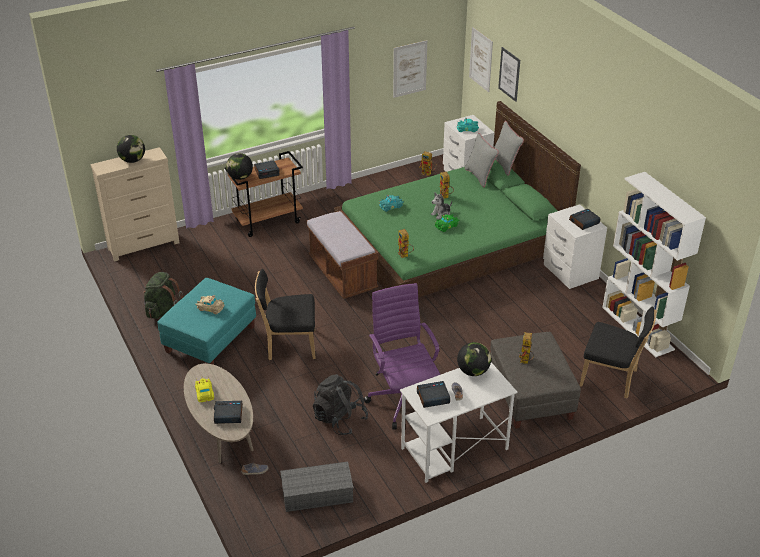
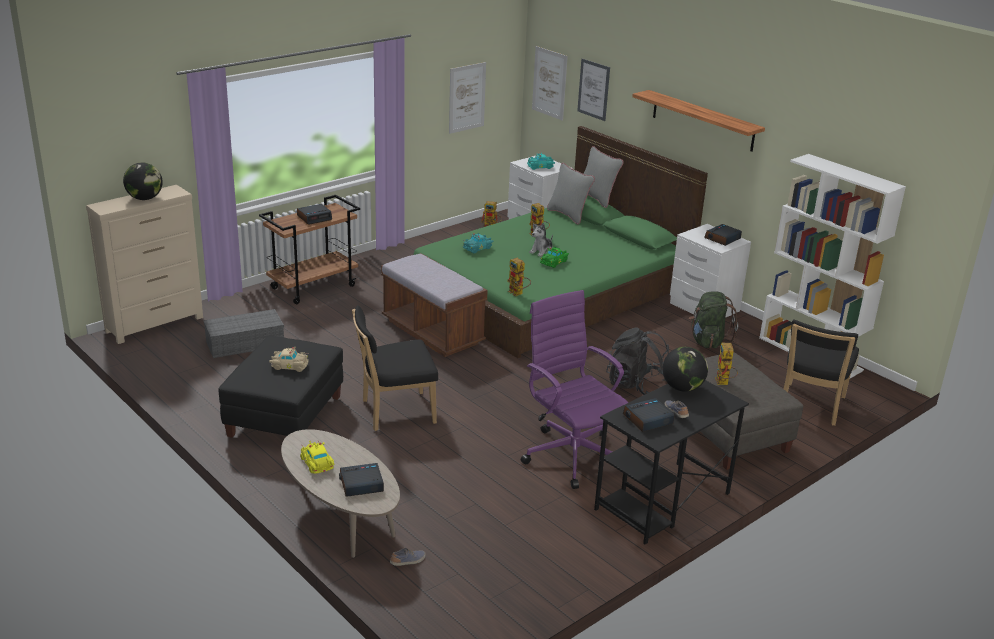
camera: 15 degrees left, 10 degrees down
(163, 310) = (206, 391): green backpack -> green backpack (708, 341)
(210, 340) = (285, 417): turquoise ottoman -> black ottoman
(240, 177) = (282, 224): globe -> none
(316, 494) = (505, 578): grey storage box -> grey storage box (244, 344)
(339, 419) = (498, 486): black backpack -> black backpack (636, 385)
(454, 449) = (662, 502): white desk -> black desk
(579, 122) = (702, 120): none -> shelf
(611, 379) = (810, 406): black chair -> black chair turned 105 degrees clockwise

